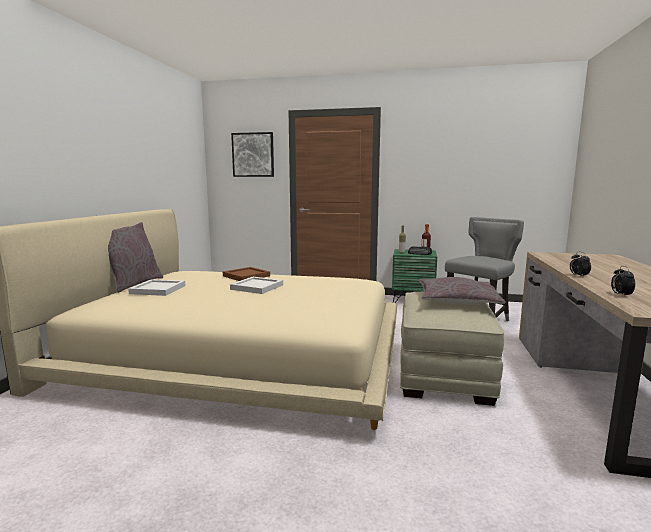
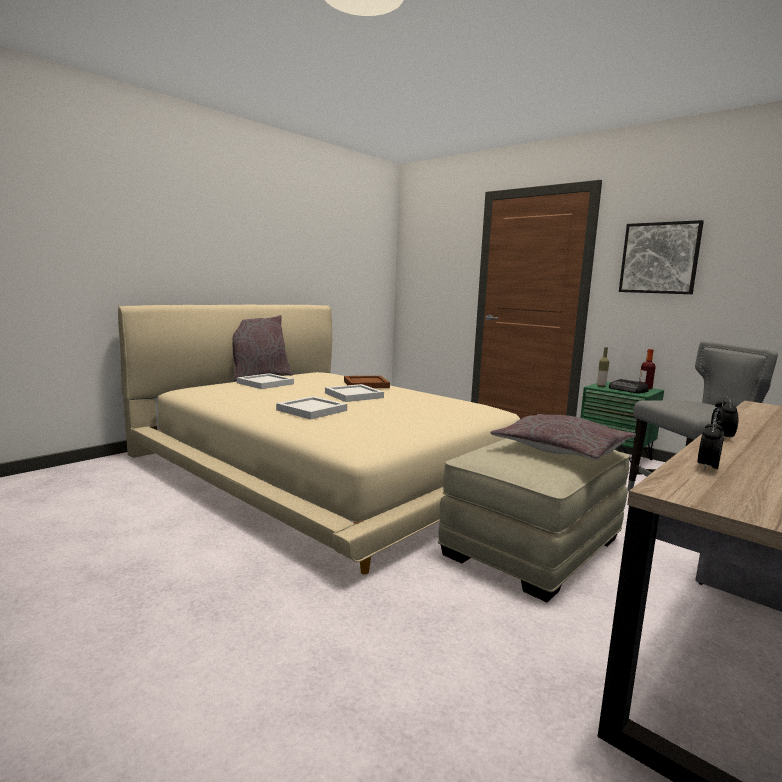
camera: 30 degrees right, 0 degrees up
(252, 306) = (313, 410): none -> white tray
(253, 155) = (443, 248): picture -> picture (659, 258)

